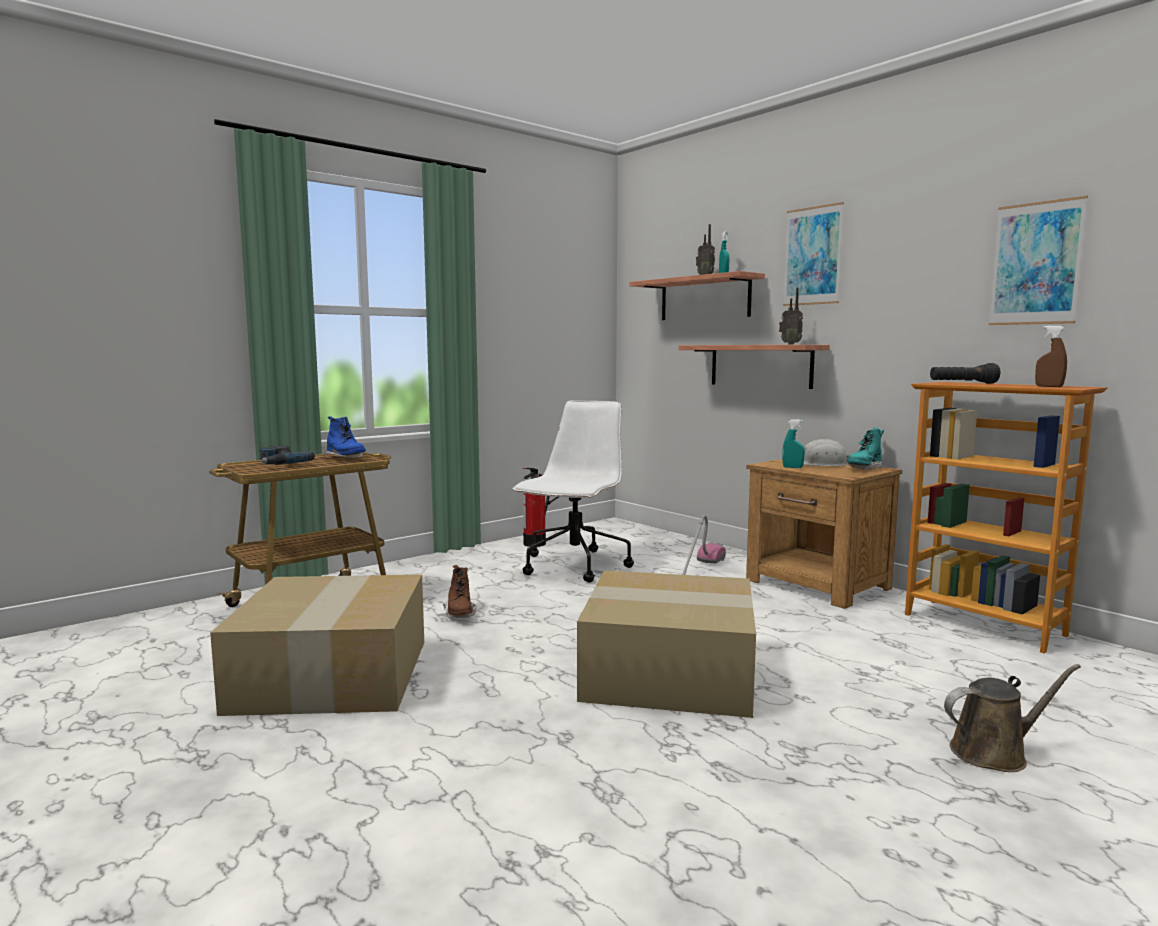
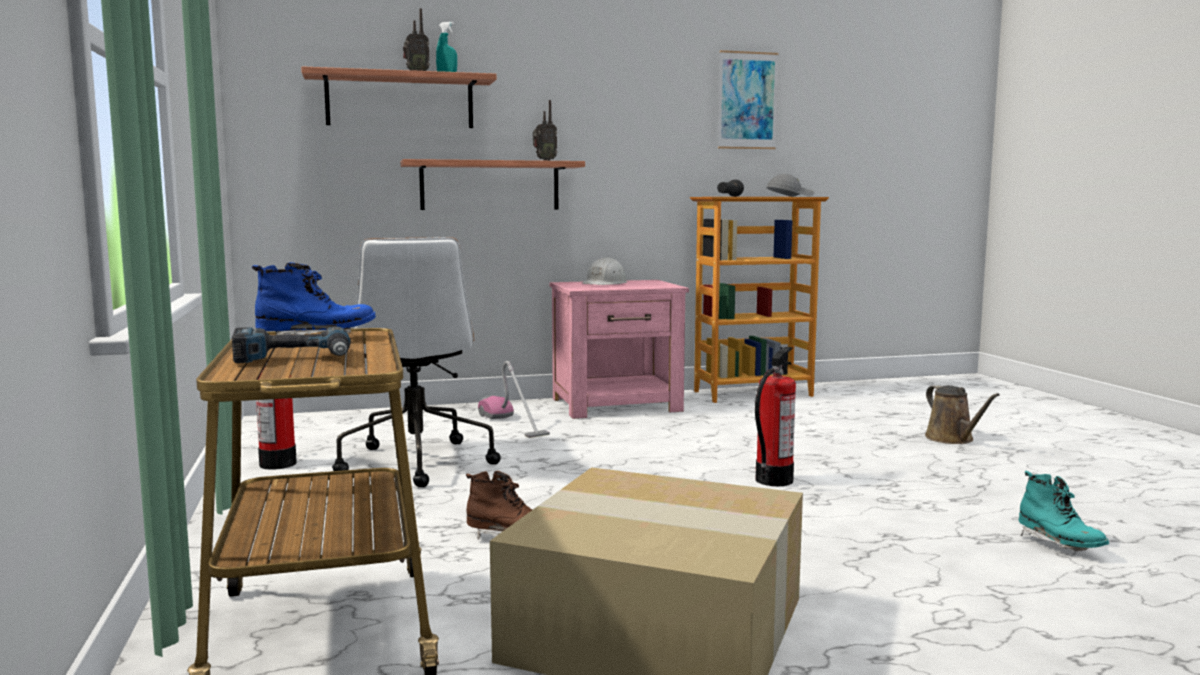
camera: 65 degrees left, 0 degrees up
(574, 566) = (416, 462): white office chair -> white office chair turned 150 degrees counterclockwise
(671, 671) = (773, 480): cardboard box -> fire extinguisher
(792, 467) = (610, 287): turquoise spray bottle -> none
(812, 256) = (549, 67): picture -> none
(818, 585) = (618, 405): brown nightstand -> pink nightstand
(864, 468) = (644, 282): turquoise boot -> turquoise boot (1059, 545)
(994, 752) = (952, 439): brown watering can -> brown watering can turned 150 degrees clockwise
(1049, 386) = (789, 196): brown spray bottle -> grey cap

